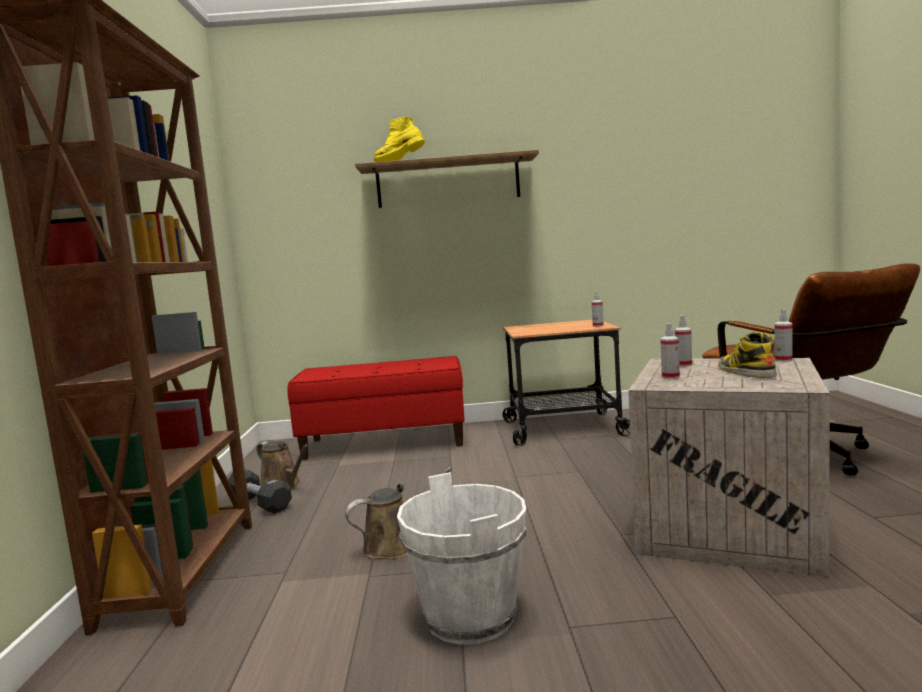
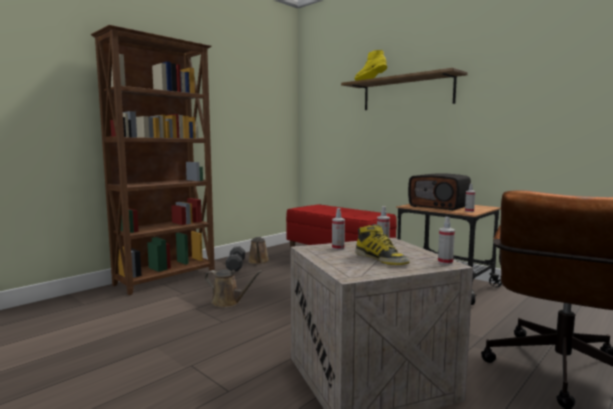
camera: 45 degrees right, 0 degrees up
(471, 617) = (179, 340): white bucket -> none
(551, 328) = (439, 206): none -> radio
(745, 372) = (381, 259): boot -> boot turned 105 degrees clockwise

